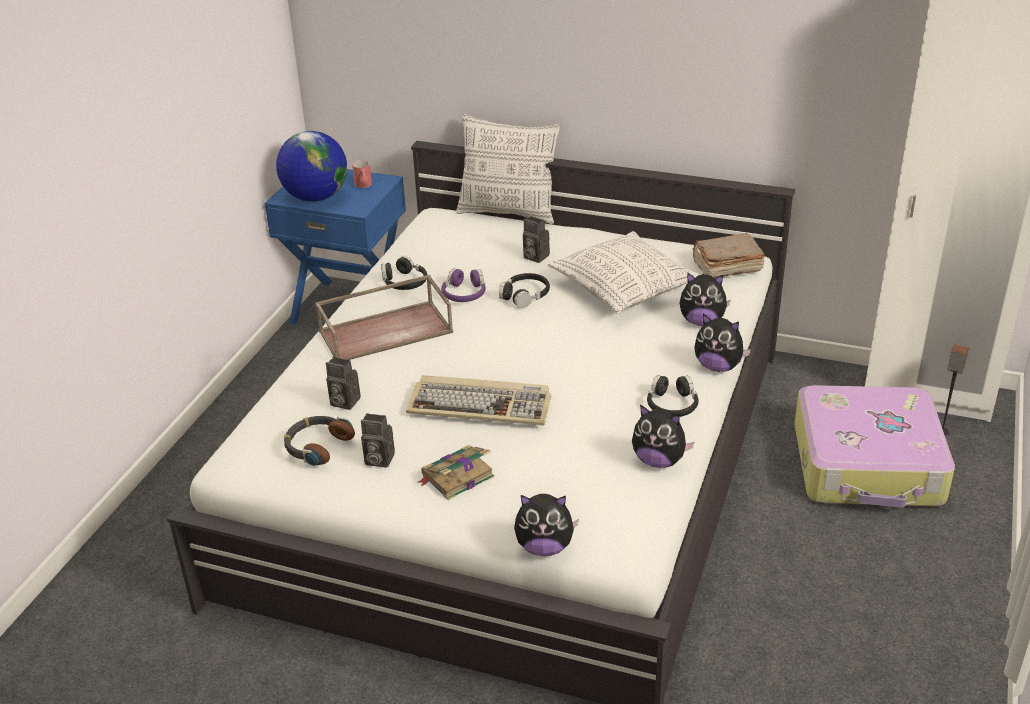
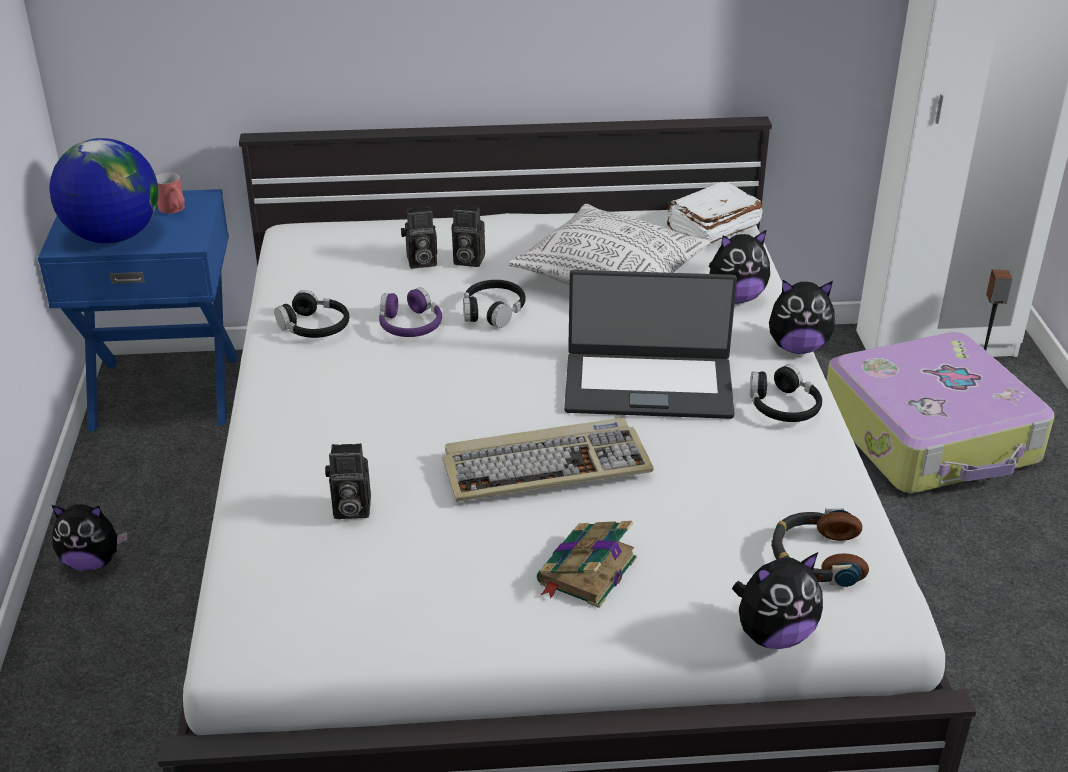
camera: 25 degrees left, 0 degrees up
(317, 445) = (357, 581): headphones -> headphones (816, 557)
(377, 459) = (458, 578): camera -> camera (420, 262)
(386, 330) = (338, 396): brown tray -> none
(508, 212) = (389, 212): pillow -> none
(590, 368) = (648, 385): none -> laptop
(659, 461) = (823, 480): plush toy -> plush toy (92, 562)
(726, 267) = (711, 228): brown book -> white book

